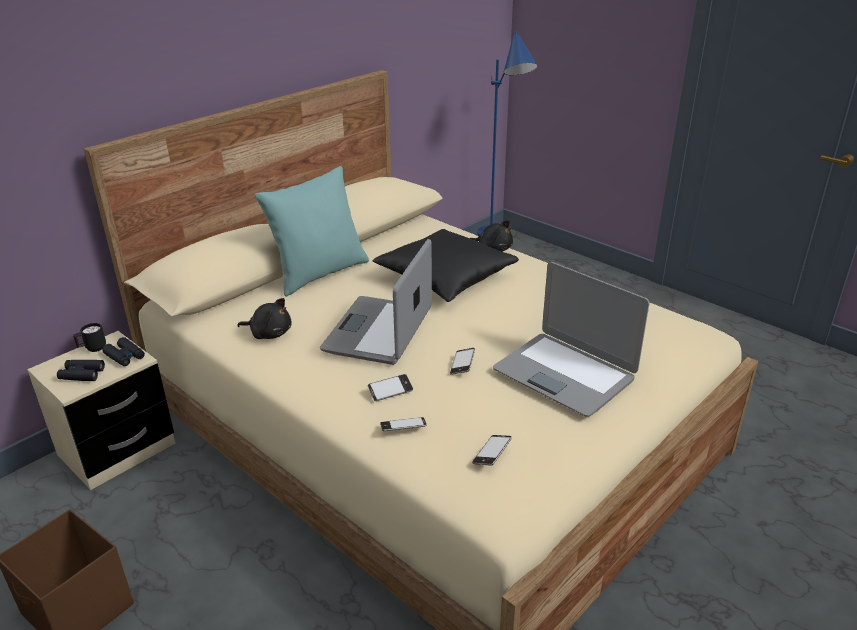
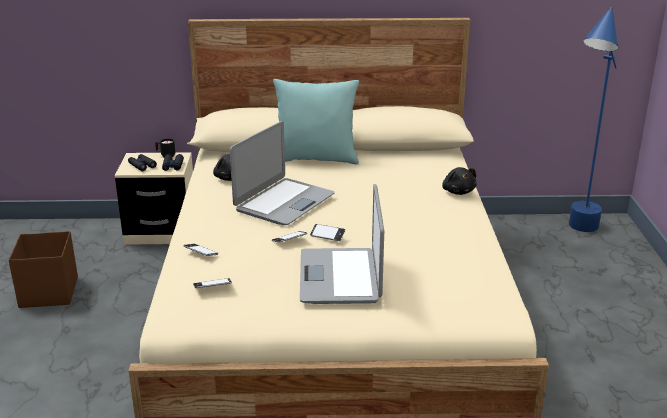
camera: 45 degrees right, 5 degrees down
(379, 331) = (284, 202): laptop -> laptop turned 150 degrees clockwise
(390, 390) = (229, 233): phone -> phone (327, 235)
(445, 278) = (387, 194): black pillow -> none

